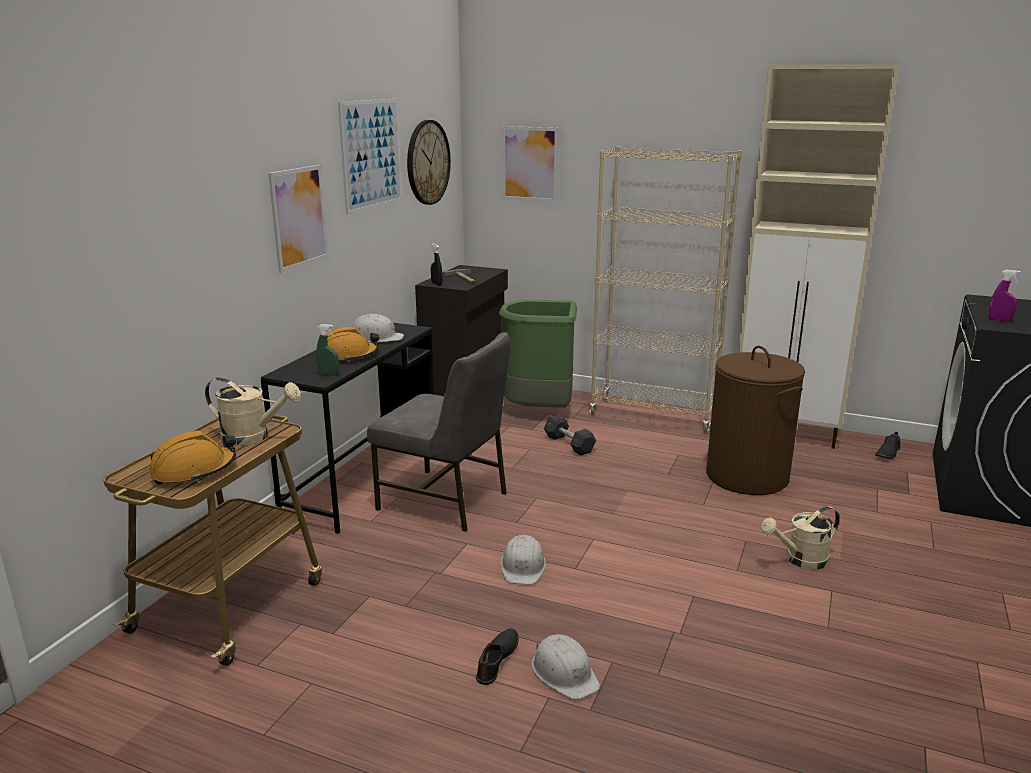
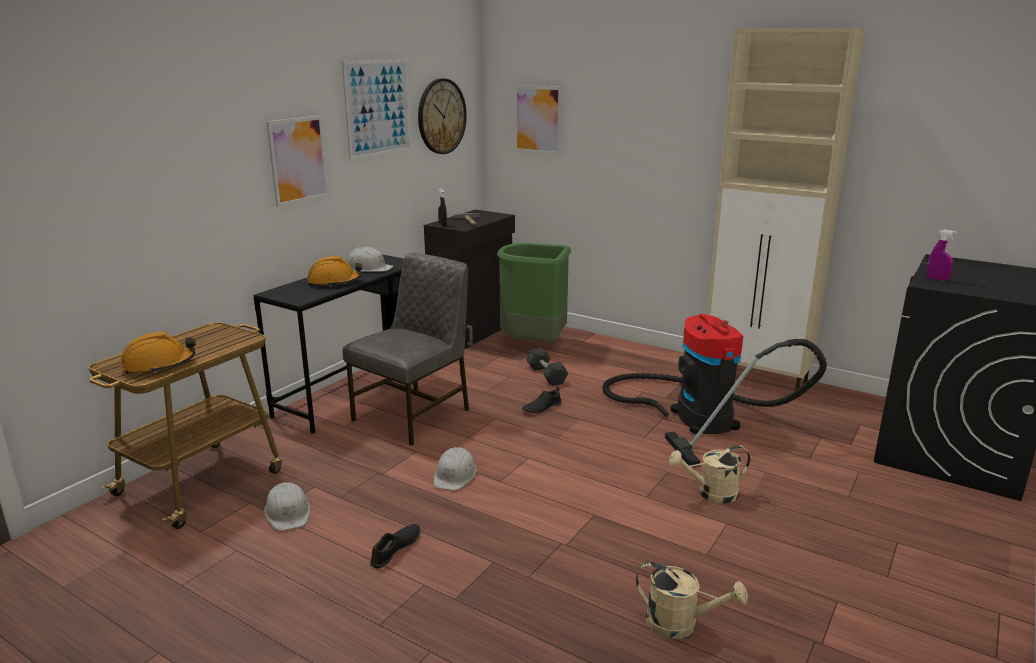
camera: 10 degrees right, 0 degrees up
(253, 437) = (222, 342): beige watering can -> beige watering can (681, 624)
(328, 375) = (309, 296): green spray bottle -> none
(445, 501) = (414, 415): grey chair -> grey chair turned 90 degrees counterclockwise
(564, 673) = (447, 566): white hard hat -> white hard hat (288, 512)
(653, 415) = (637, 355): beige bookcase -> none
(747, 476) = (698, 416): brown laundry basket -> vacuum cleaner
(887, 453) = (848, 405): black shoe -> black shoe (541, 407)

